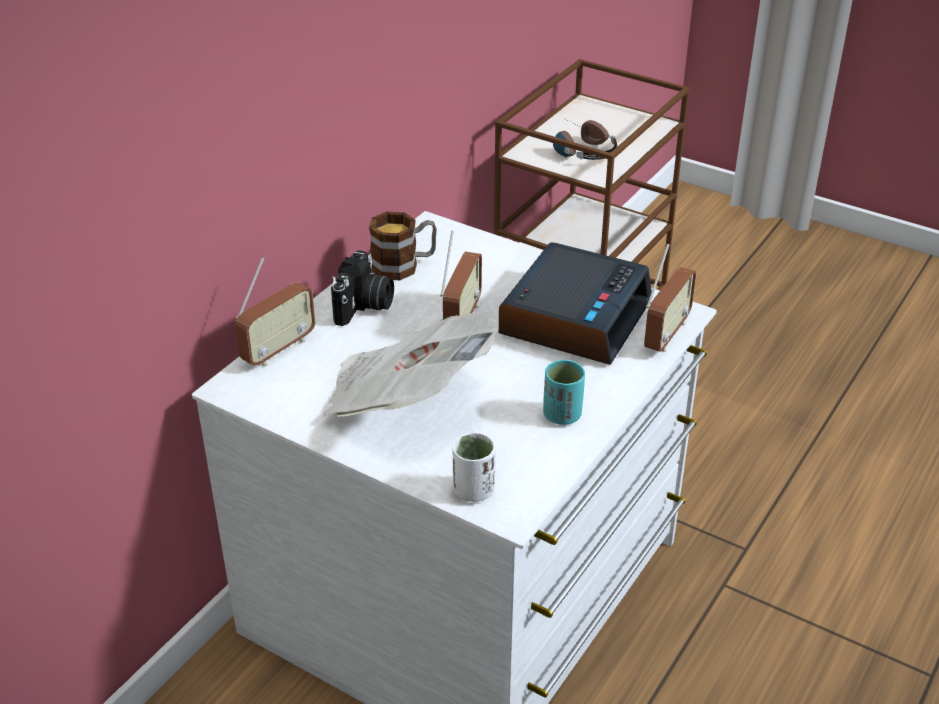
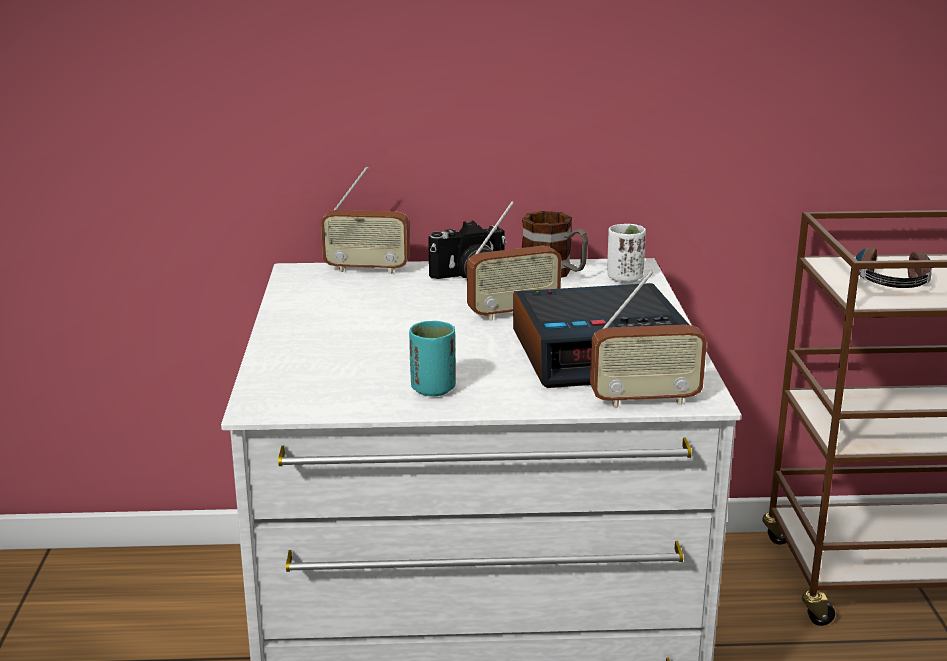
camera: 55 degrees right, 15 degrees down
(406, 400) = (364, 326): newspaper -> none
(473, 491) = (273, 384): white cup -> white cup (624, 278)

